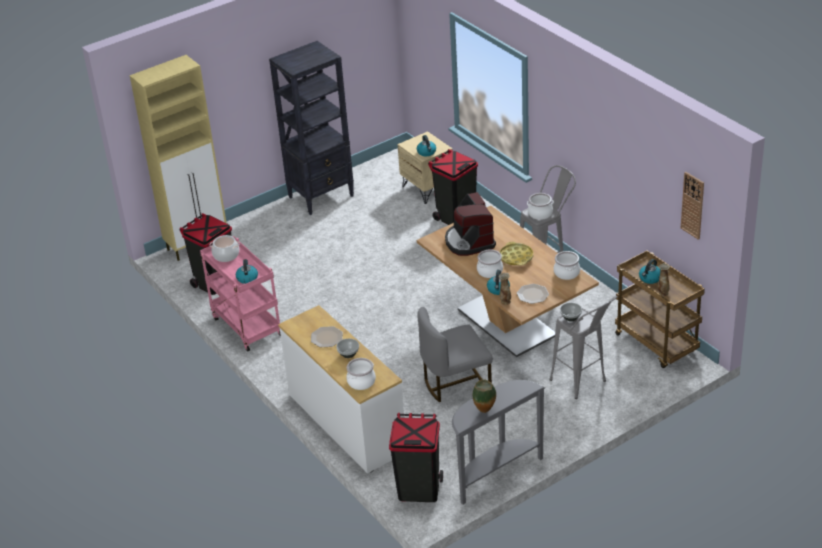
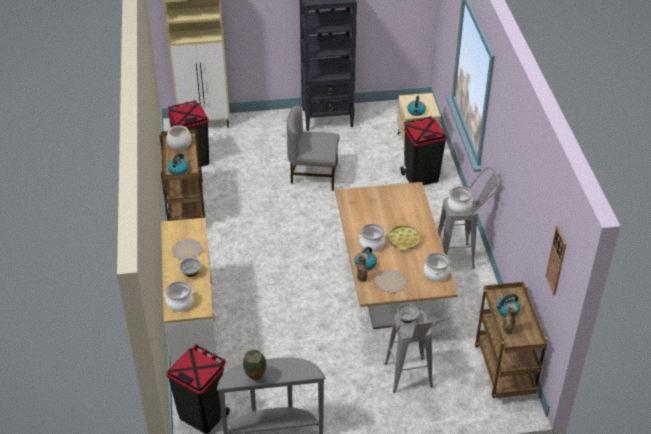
camera: 25 degrees right, 5 degrees up
(245, 326) = (185, 207): pink cart -> brown cart
(455, 383) = (305, 330): grey chair -> grey chair (313, 175)
(469, 241) = (376, 208): coffee machine -> none

